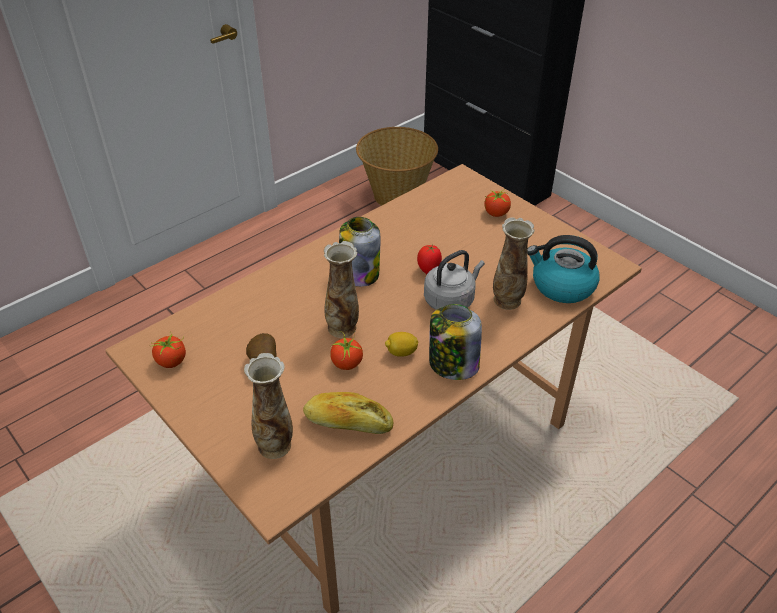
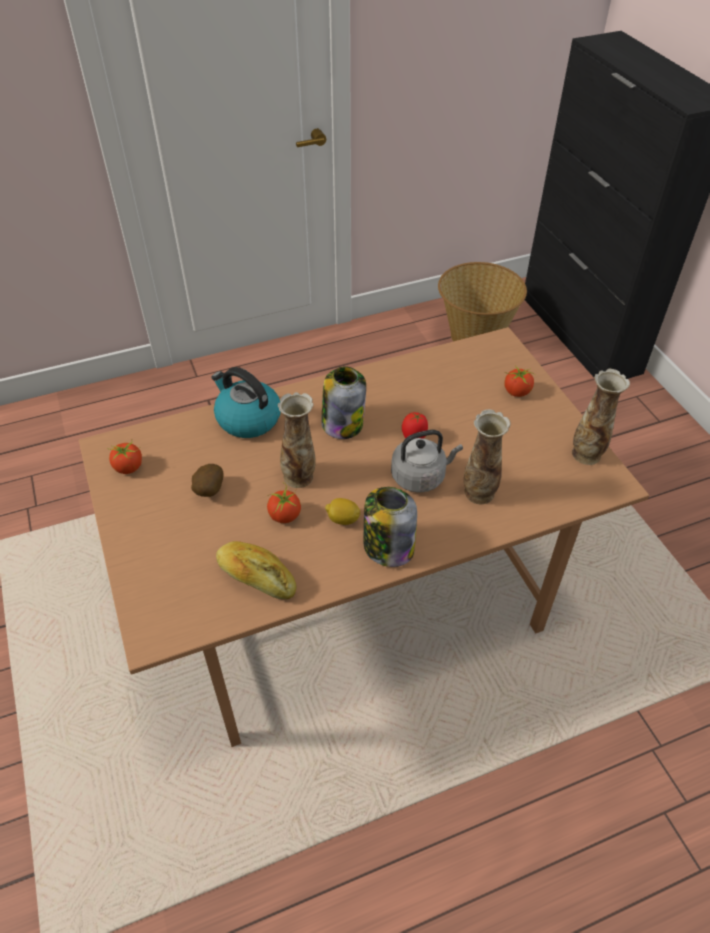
camera: 20 degrees right, 5 degrees up
(275, 444) = (180, 578): vase -> vase (587, 453)
(561, 286) = (546, 492): kettle -> kettle (247, 419)

